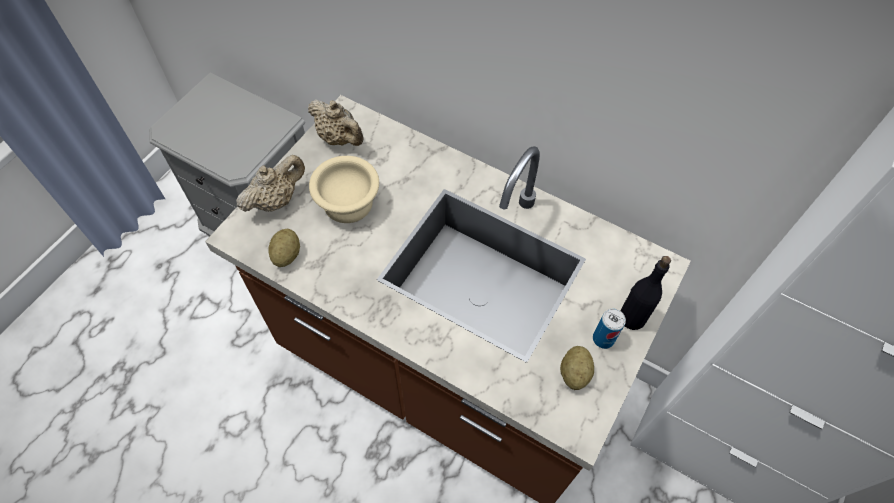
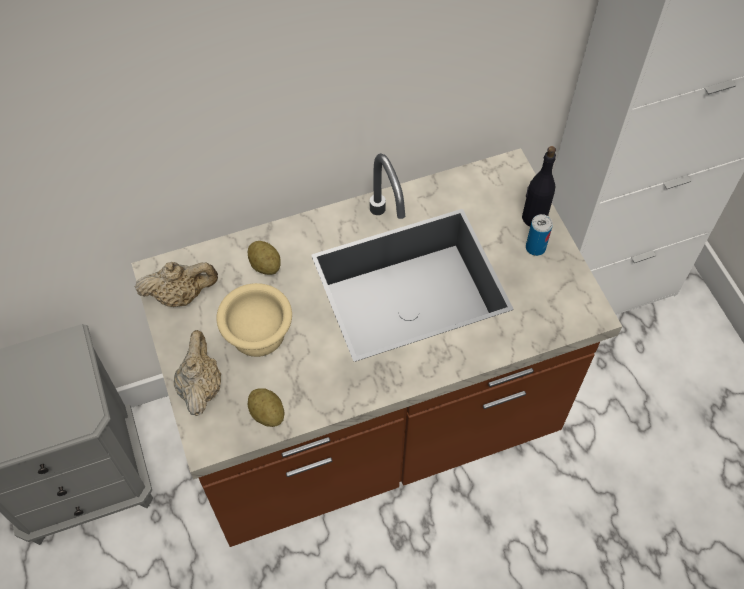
camera: 50 degrees left, 0 degrees up
(574, 373) = (546, 285): potato -> potato (265, 265)

